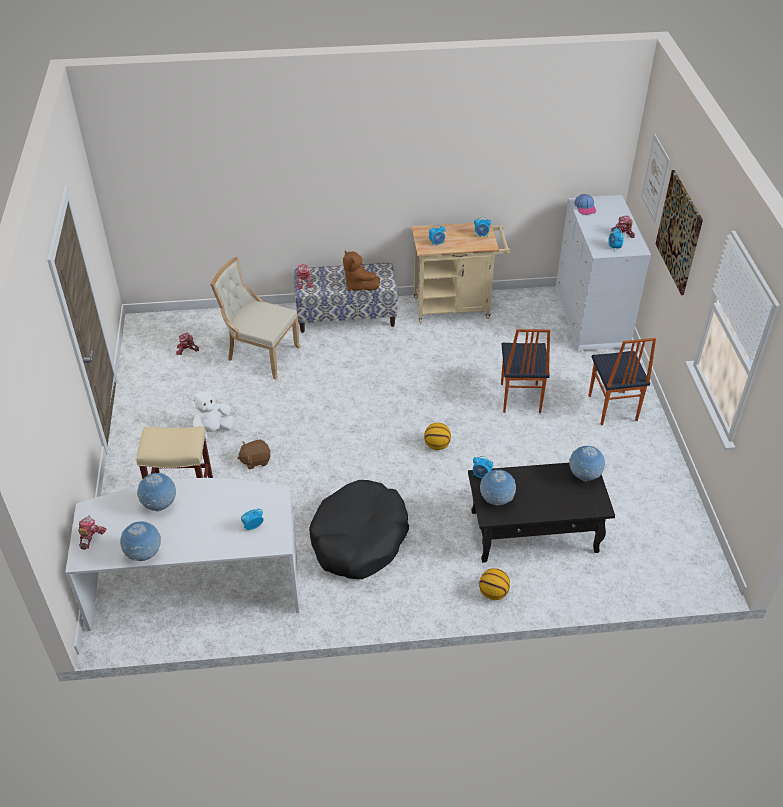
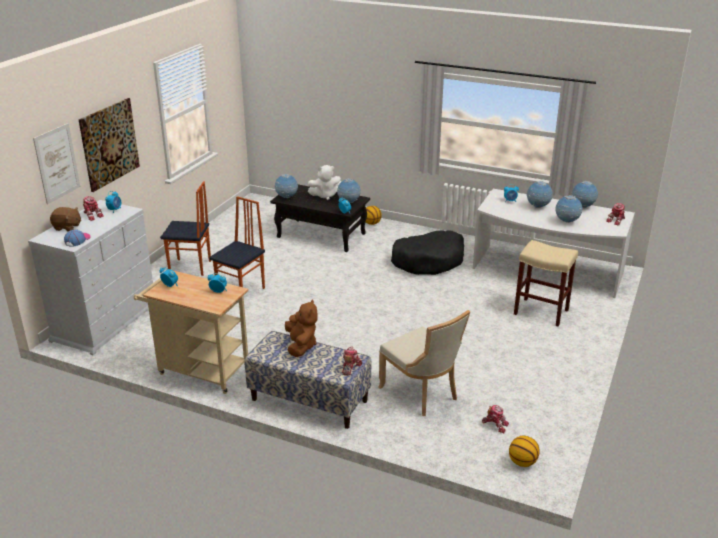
camera: 150 degrees left, 15 degrees down
(209, 527) = (538, 207): none -> globe
(212, 431) = (499, 346): white plush toy -> white plush toy (325, 195)
(255, 460) = (474, 317): brown plush toy -> brown plush toy (67, 227)
(437, 445) = (333, 286): basketball -> basketball (522, 462)
(612, 408) = (190, 267): chair -> chair turned 75 degrees clockwise

